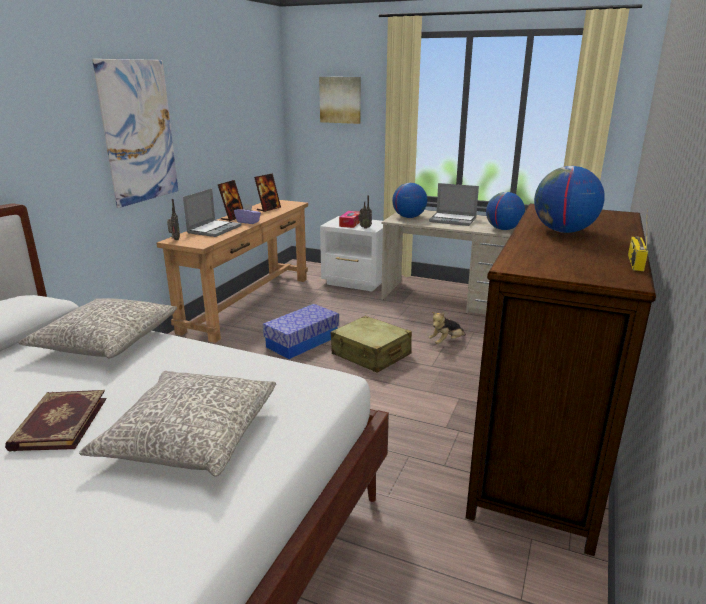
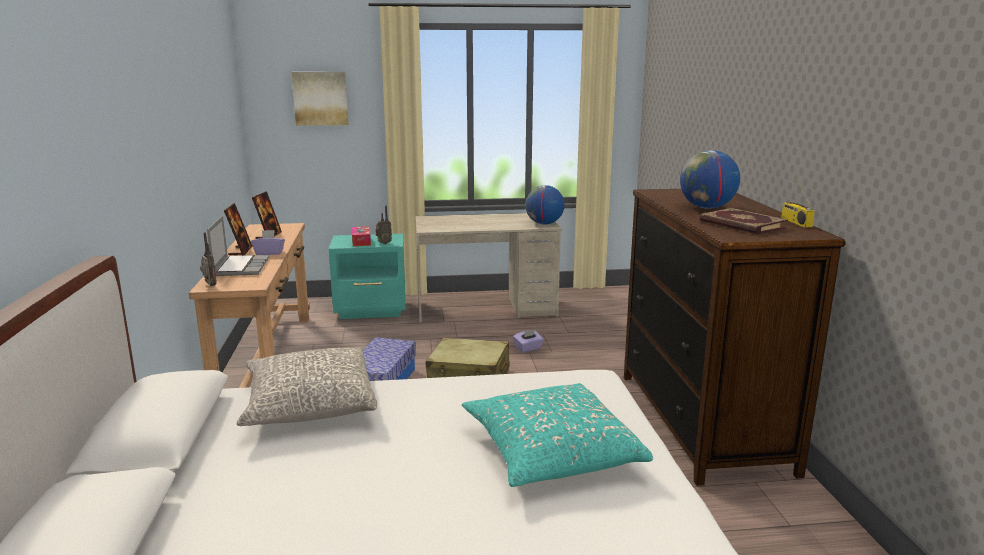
camera: 30 degrees left, 5 degrees down
(58, 423) = (404, 483): book -> book (741, 225)
(139, 132) = (161, 150): picture -> none
(191, 436) = (550, 452): grey pillow -> turquoise pillow
(356, 282) = (372, 310): white nightstand -> turquoise nightstand
(408, 217) = (438, 224): globe -> none
(446, 342) = (528, 349): plush toy -> purple tissue box
(453, 220) = (486, 221): laptop -> none

